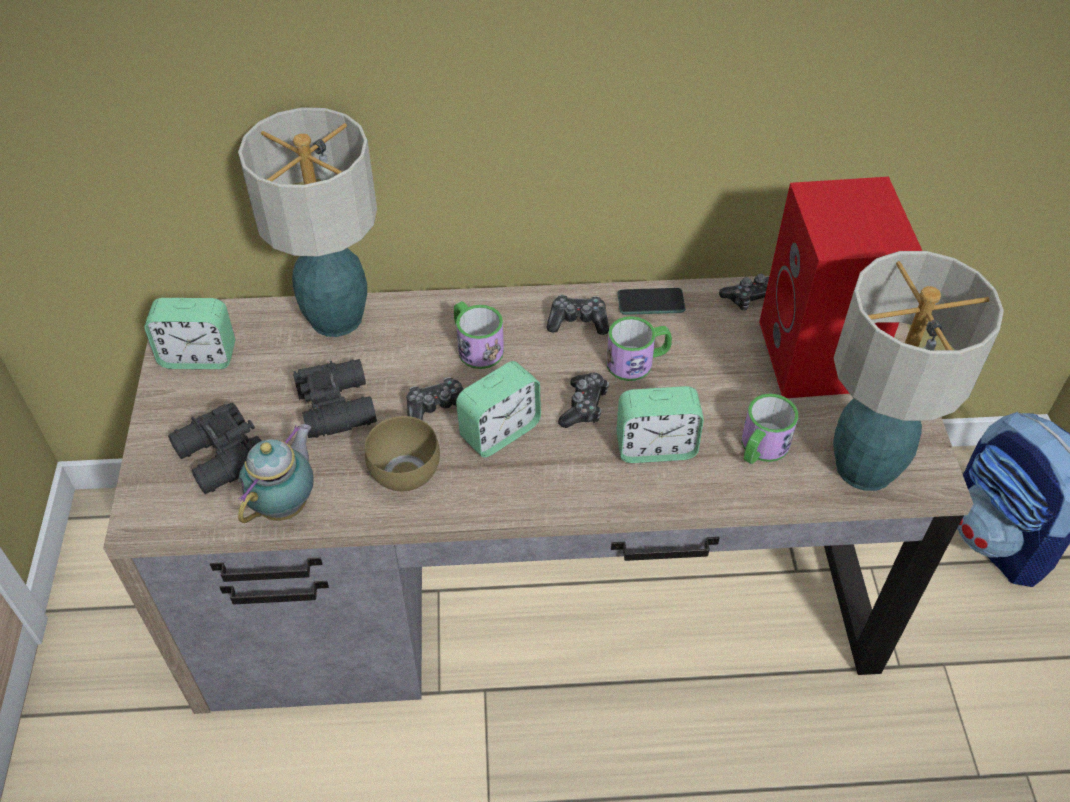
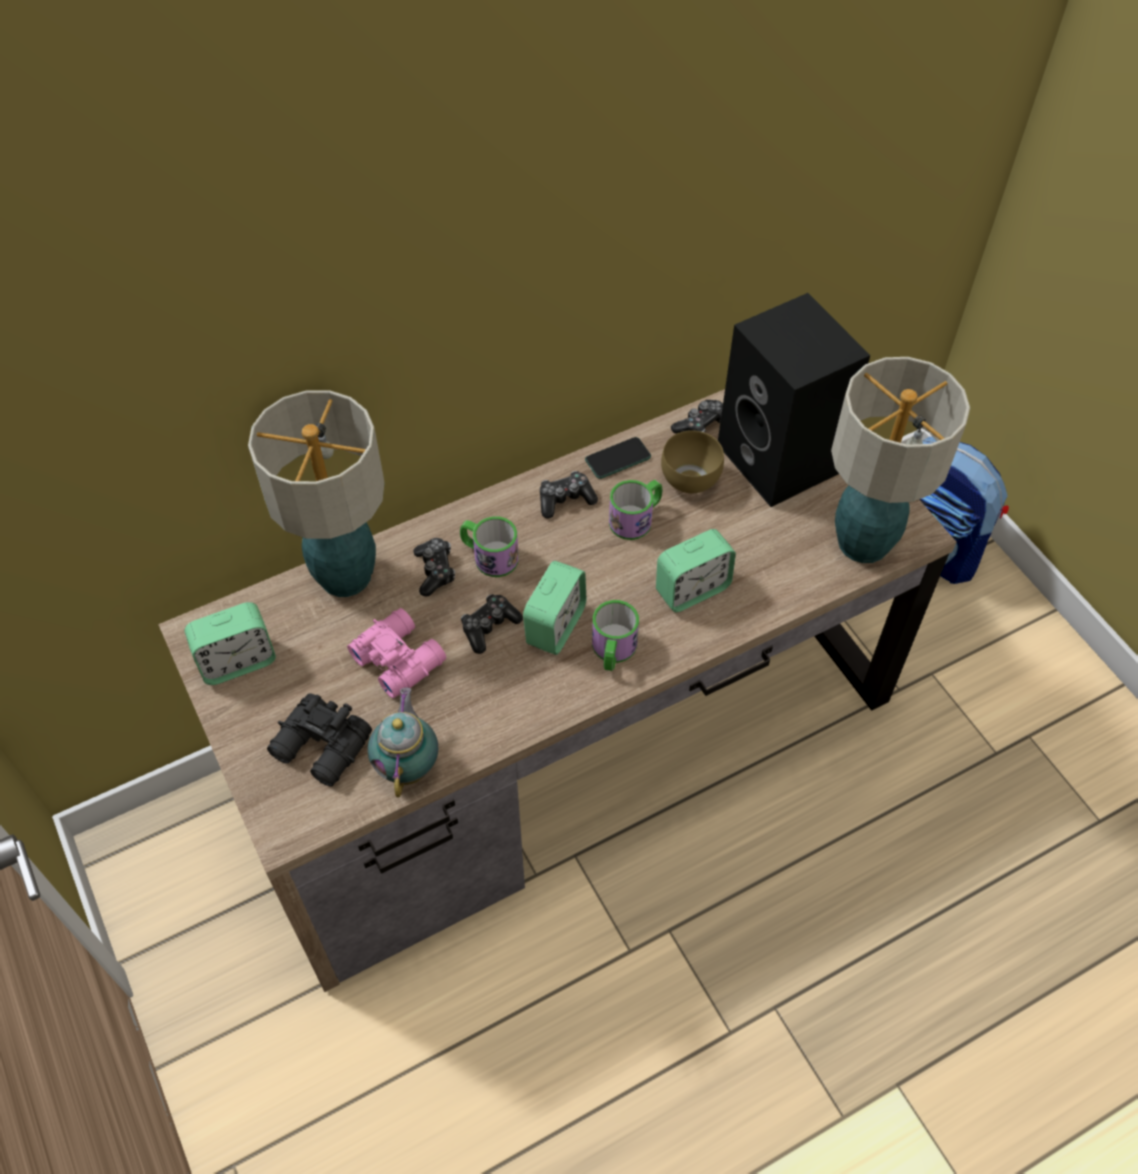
camera: 25 degrees left, 5 degrees up
(338, 405) = (398, 657): black binoculars -> pink binoculars
(407, 472) = (497, 694): brown bowl -> brown bowl (690, 478)
(584, 406) = (614, 576): game controller -> game controller (435, 571)
(761, 448) = (776, 558): mug -> mug (613, 651)
(818, 358) = (781, 460): red speaker -> black speaker

